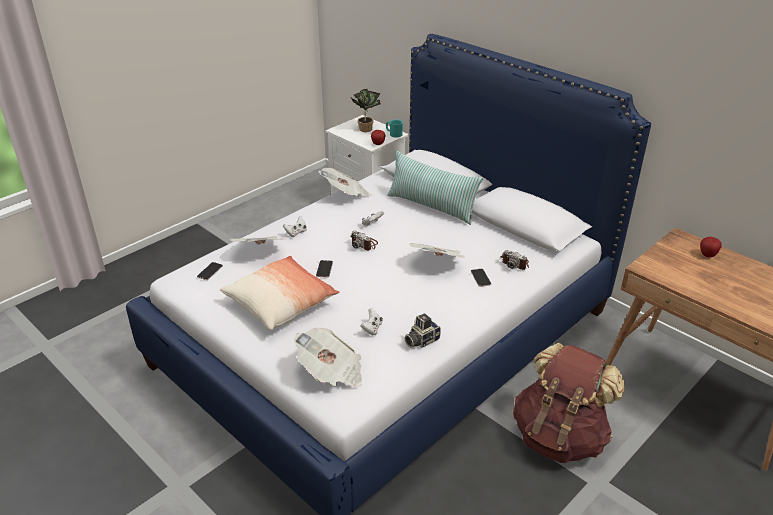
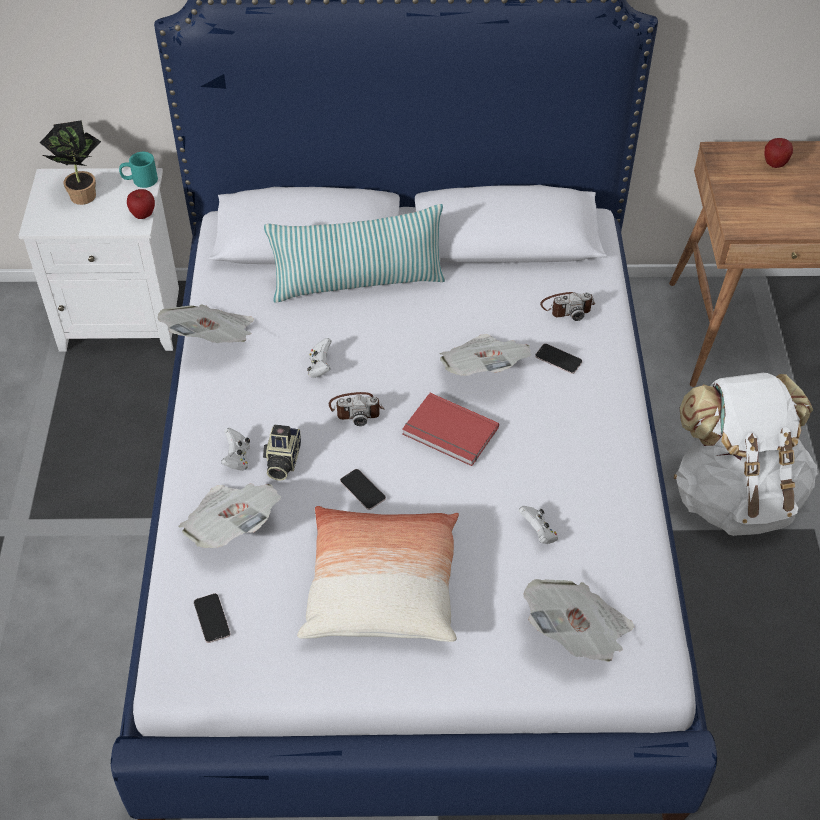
camera: 45 degrees left, 15 degrees up
(389, 273) = (449, 433): none -> red book
(421, 340) = (611, 503): camera -> camera (281, 461)
(559, 437) = (735, 495): brown backpack -> white backpack

